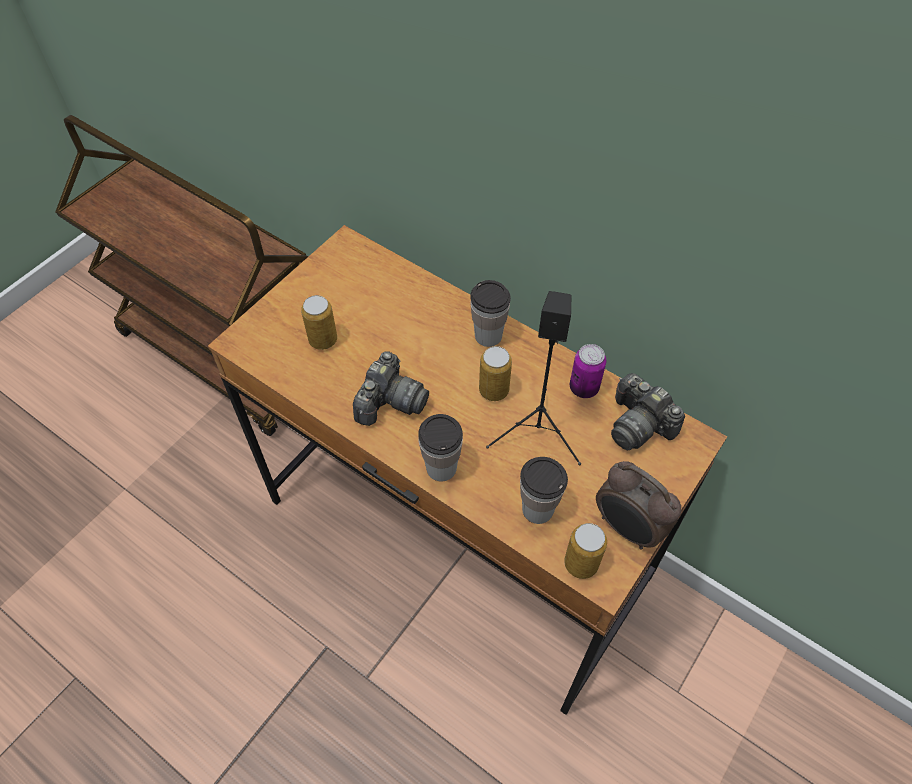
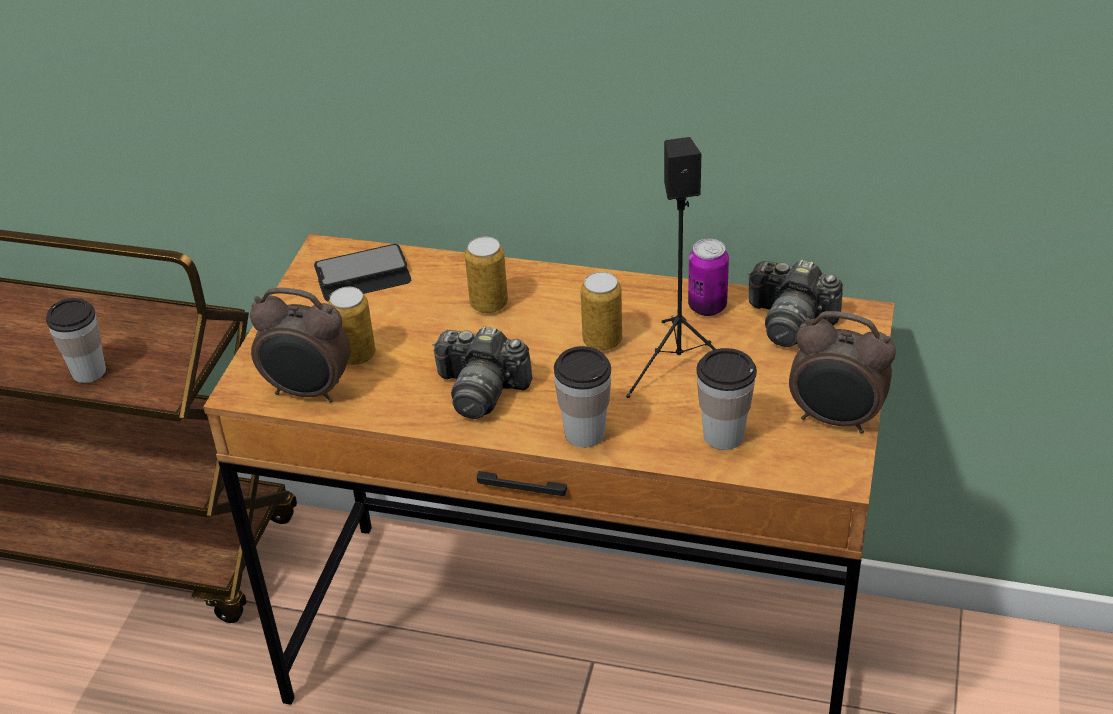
camera: 20 degrees left, 15 degrees down
(277, 359) = (308, 392): none -> alarm clock
(360, 273) = (363, 275): none -> phone
(390, 402) = (481, 390): camera -> camera turned 105 degrees clockwise
(488, 335) = (563, 291): cup -> cup (88, 371)
(581, 563) = (803, 469): can -> can (489, 304)

